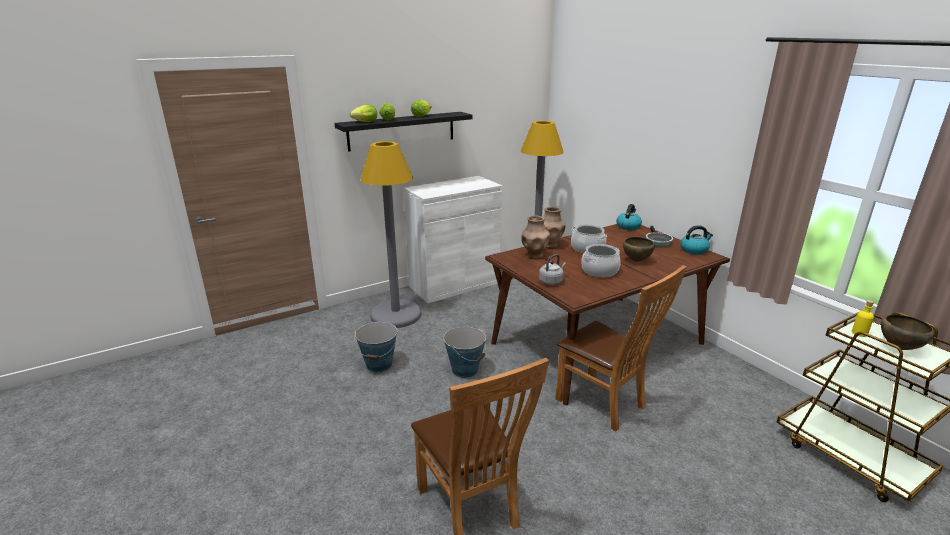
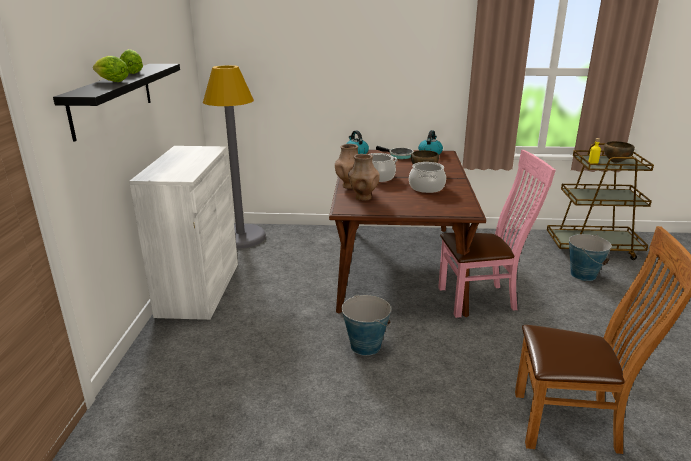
camera: 55 degrees left, 0 degrees up
(364, 122) = (99, 89): lettuce -> none
(379, 365) = (291, 400): bucket -> bucket (583, 274)
(396, 315) = (201, 350): grey floor lamp -> none
(551, 281) = (424, 208): grey kettle -> none
(605, 404) = (482, 299): brown chair -> pink chair

